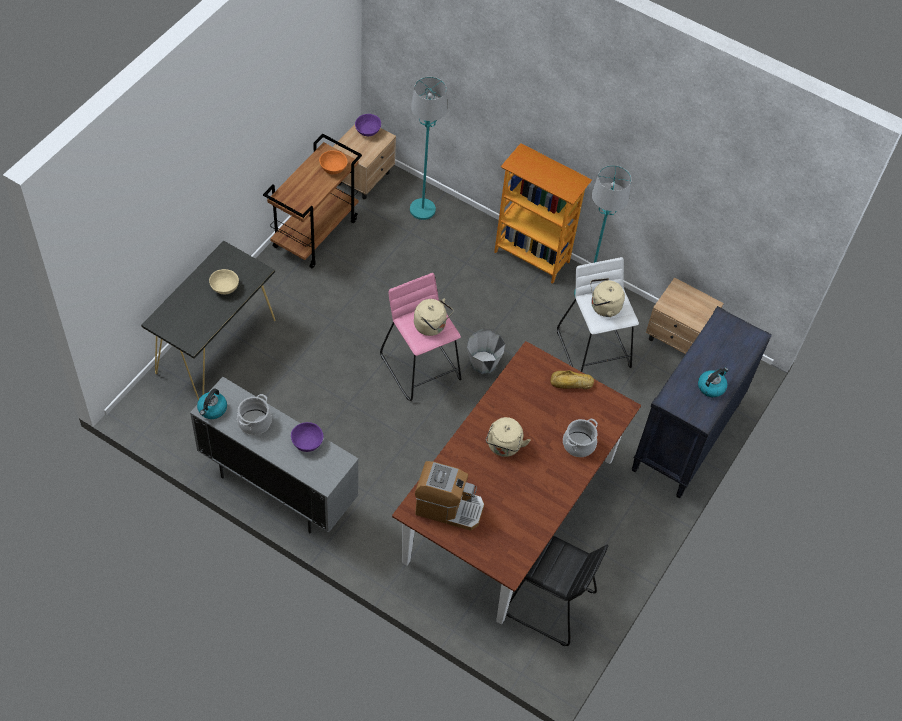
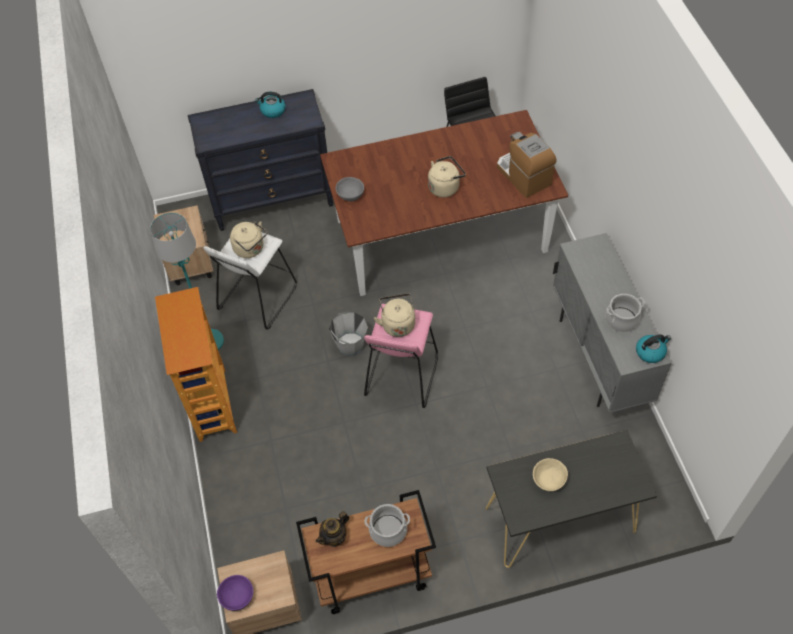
camera: 130 degrees left, 0 degrees up
(306, 443) = (591, 278): purple bowl -> none
(333, 168) = (334, 537): orange bowl -> teapot
(422, 209) = (249, 524): turquoise floor lamp -> none
(571, 383) = (350, 195): bread -> grey bowl
(579, 444) = (392, 157): cooking pot -> cooking pot (388, 530)

